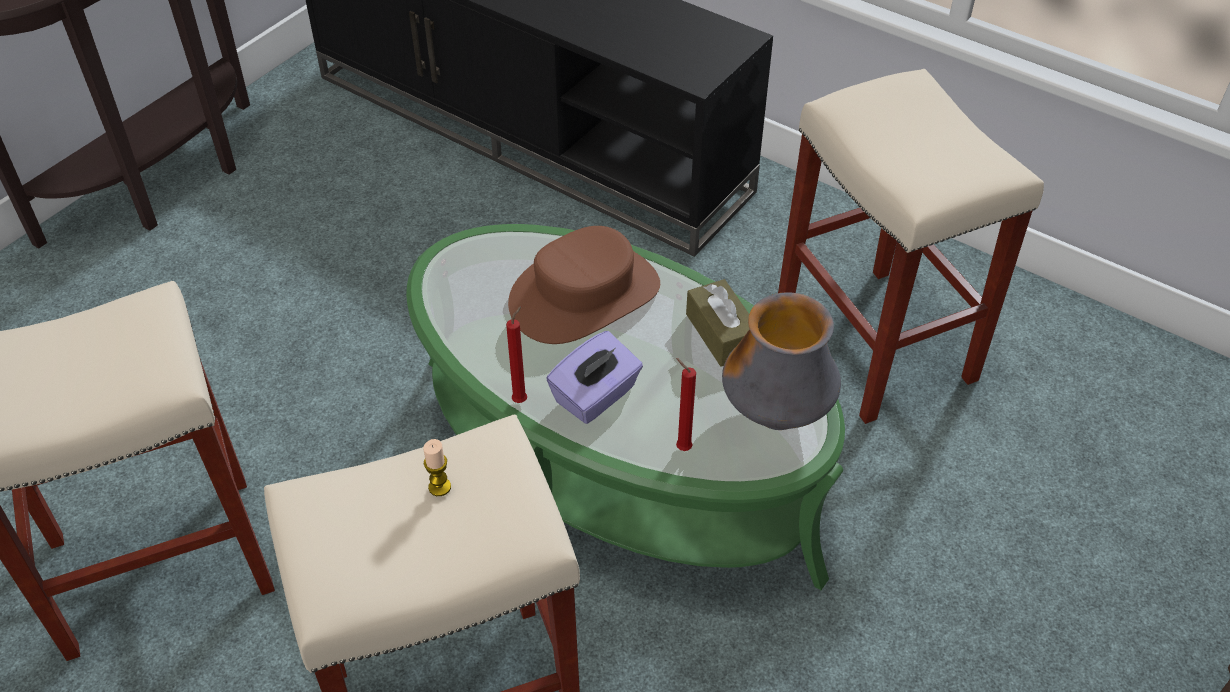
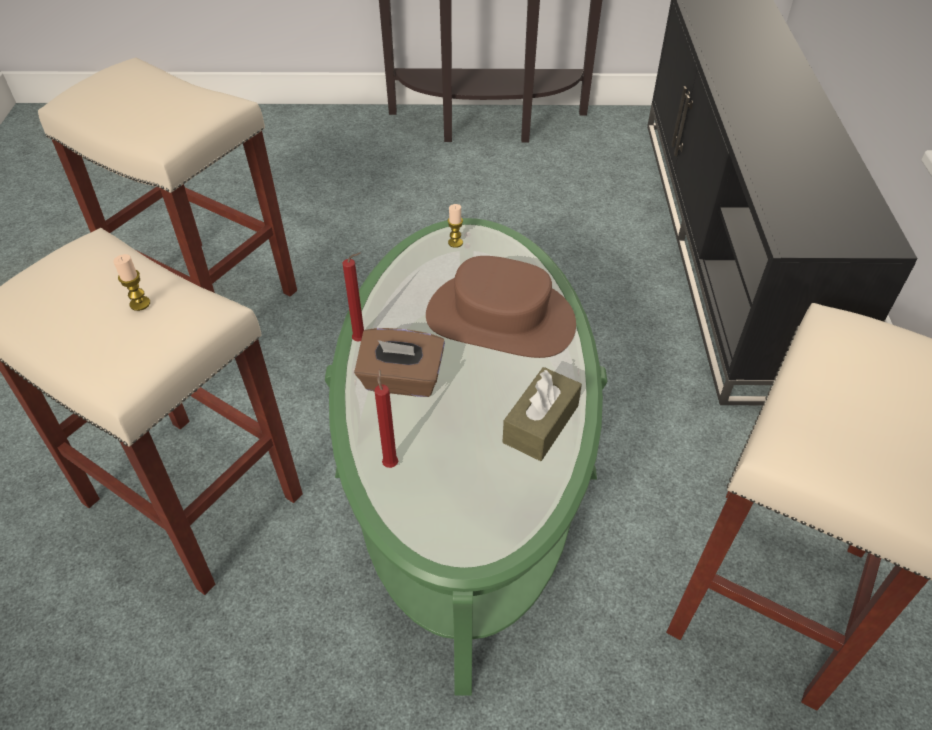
camera: 55 degrees right, 0 degrees up
(456, 273) = (455, 242): none -> candle
(596, 396) = (401, 381): purple tissue box -> brown tissue box
(776, 415) = (481, 511): vase -> none

